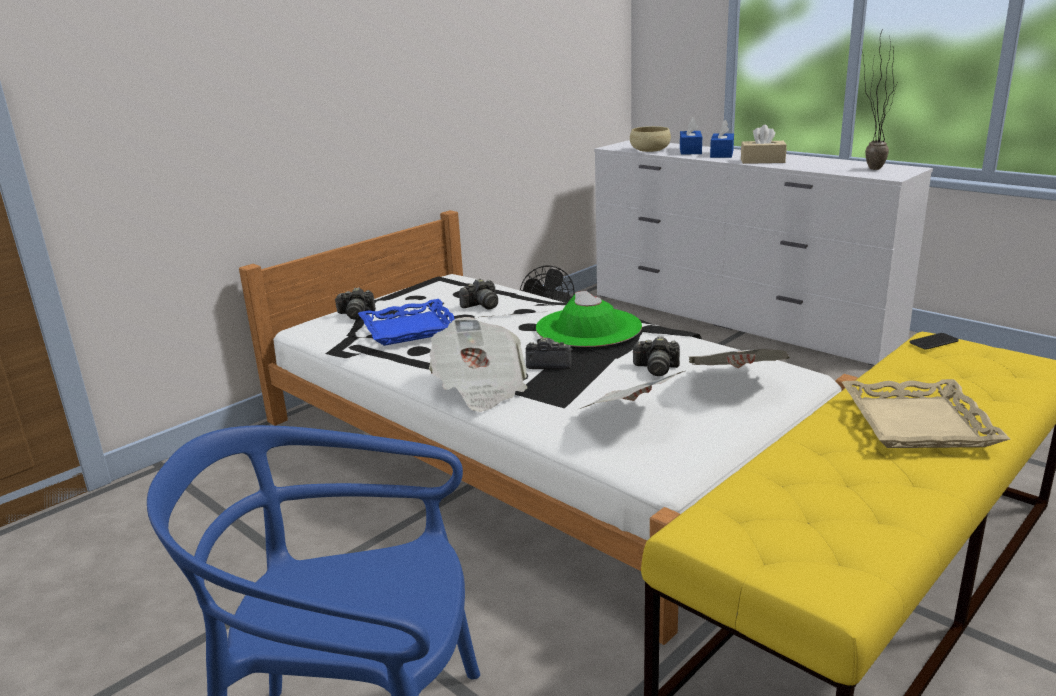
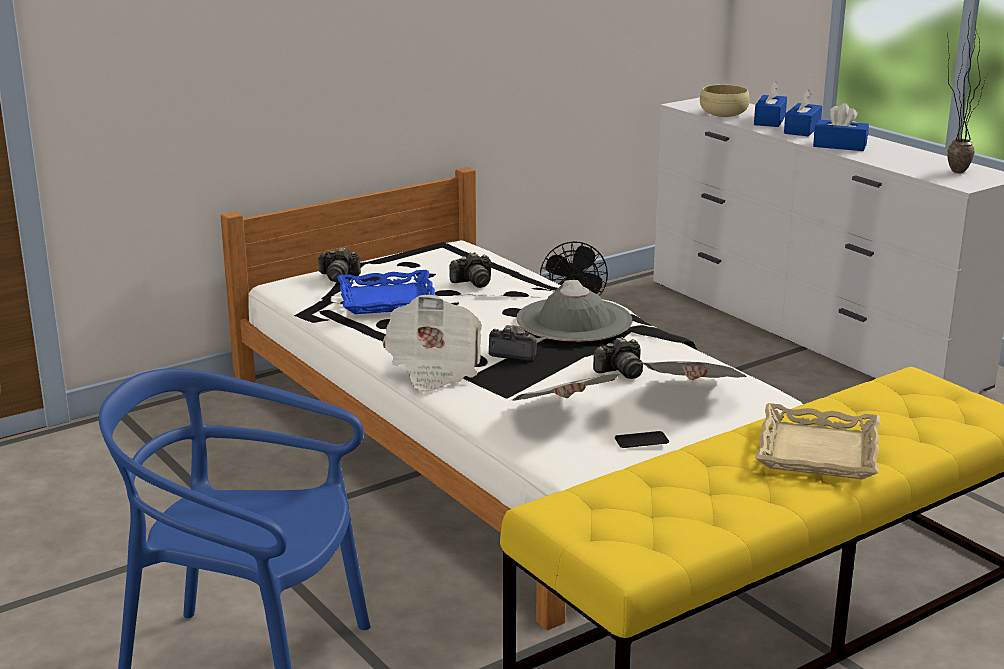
camera: 10 degrees right, 0 degrees up
(588, 328) = (574, 320): green hat -> grey hat
(656, 369) = (621, 372): camera -> camera turned 45 degrees counterclockwise
(762, 161) = (839, 145): beige tissue box -> blue tissue box
(933, 342) = (909, 378): phone -> phone (641, 440)

